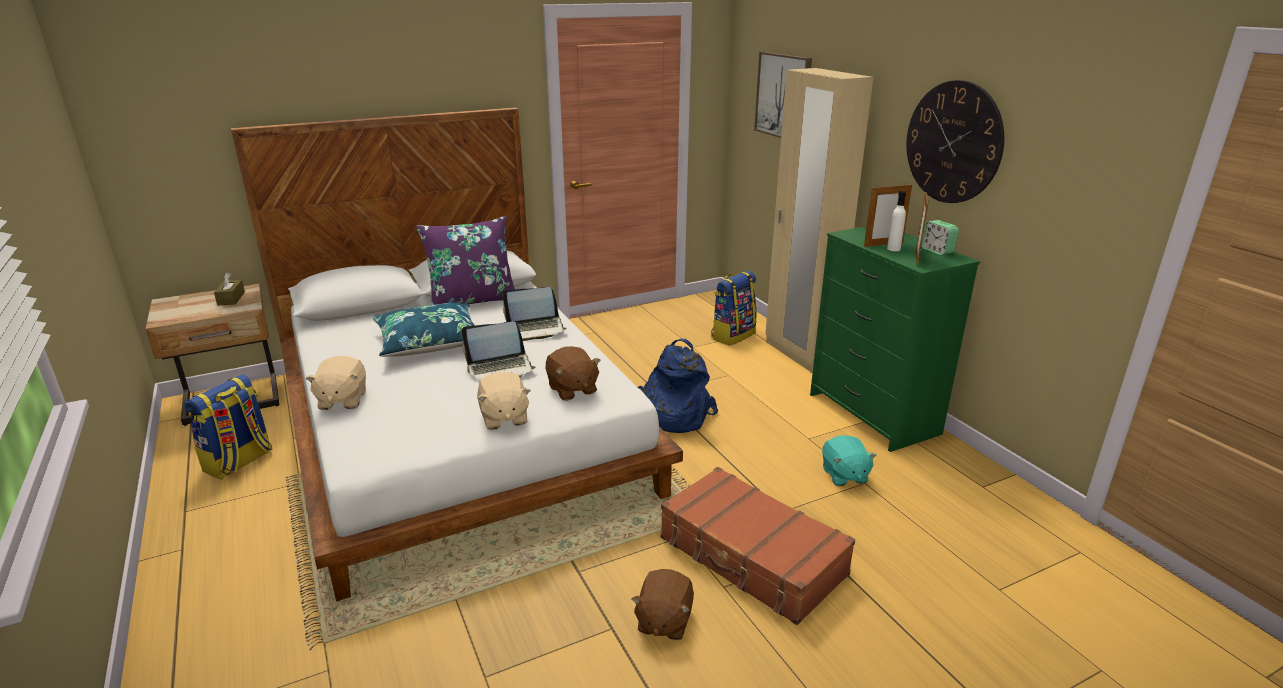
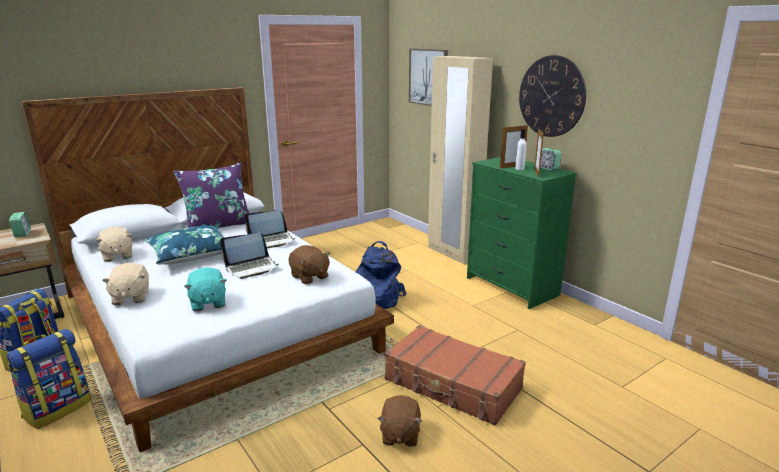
camera: 10 degrees left, 5 degrees down
(231, 298) = (22, 234): brown tissue box -> alarm clock
(504, 418) = (262, 299): beige plush toy -> beige plush toy (117, 256)
(732, 335) = (404, 245): backpack -> backpack (57, 408)
(844, 475) = (502, 326): turquoise plush toy -> turquoise plush toy (207, 303)

